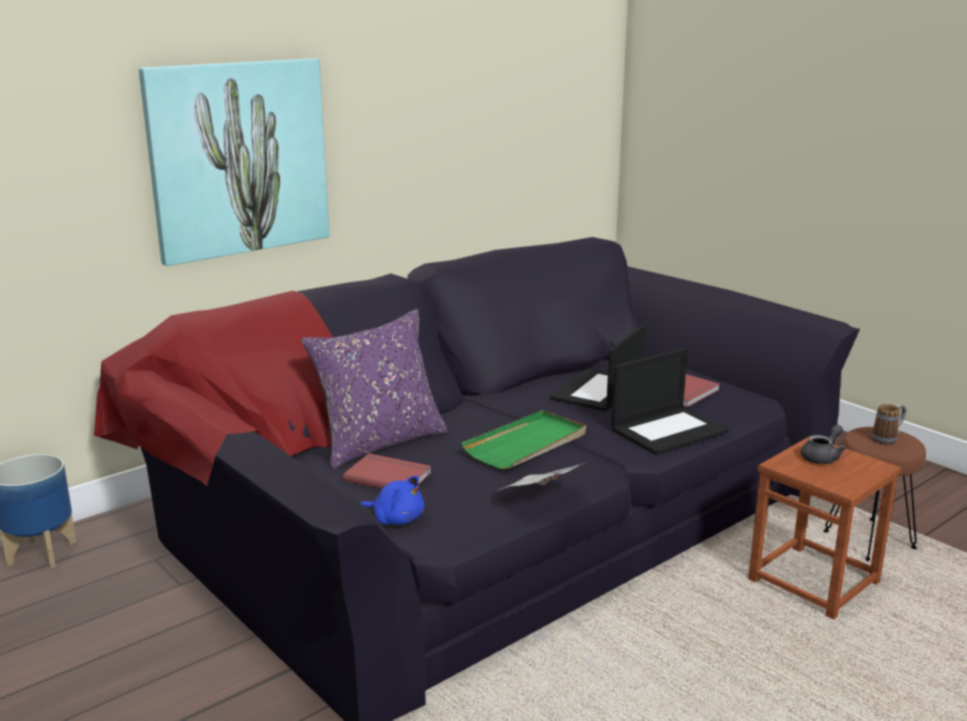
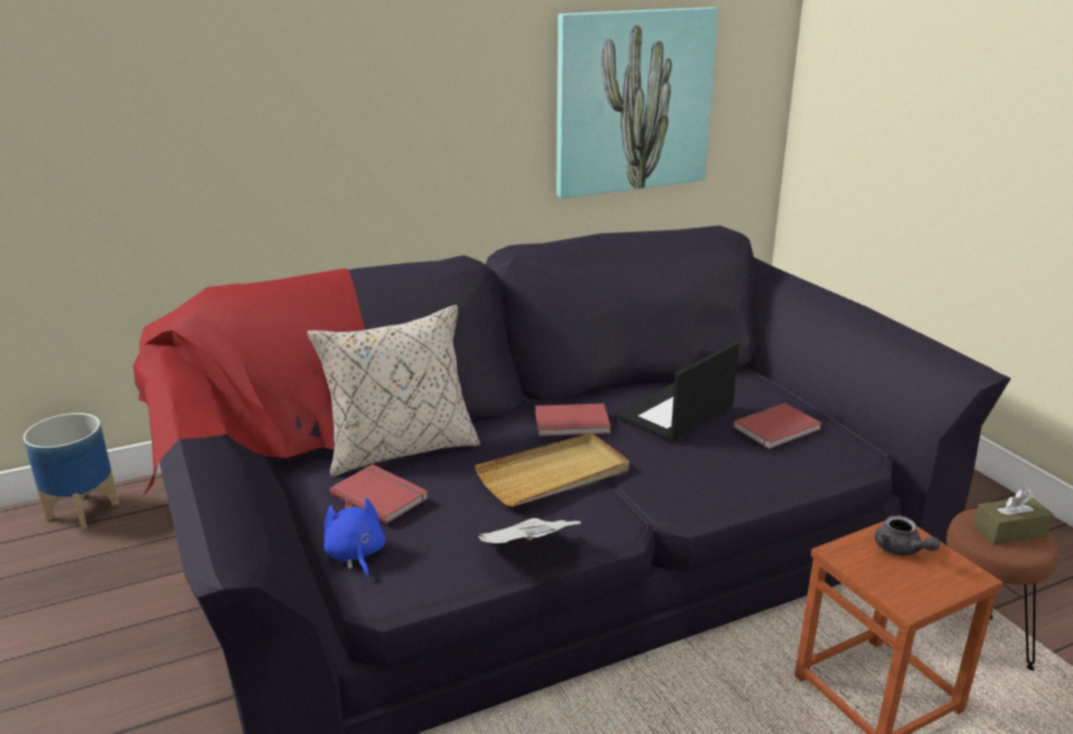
camera: 15 degrees right, 5 degrees up
(238, 158) = (305, 119): picture -> picture (633, 101)
(379, 443) = (400, 449): purple pillow -> beige pillow
(396, 519) = (355, 555): blue plush toy -> blue plush toy turned 150 degrees counterclockwise
(519, 407) = (572, 424): none -> red book
(527, 444) = (554, 475): green tray -> beige tray
(669, 430) = (730, 478): laptop -> none
(822, 457) = (901, 550): grey teapot -> grey teapot turned 90 degrees clockwise
(888, 438) = (1009, 531): mug -> brown tissue box

